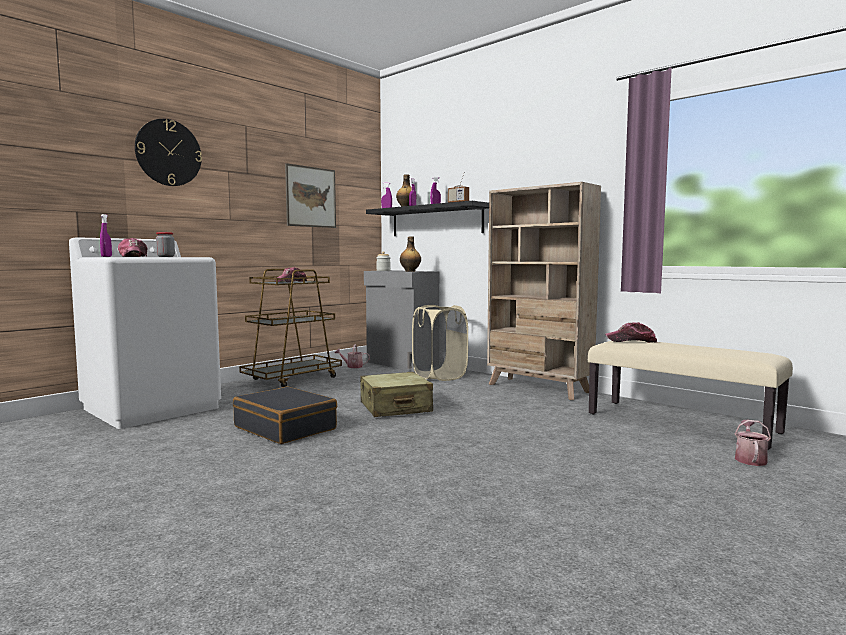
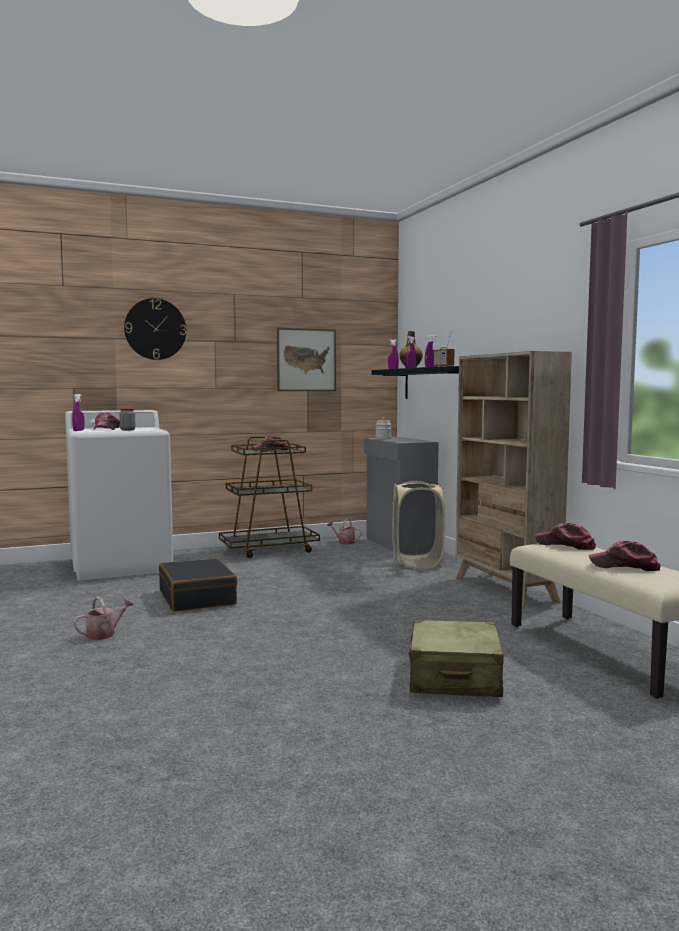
camera: 25 degrees right, 0 degrees up
(395, 407) = (319, 591): beige suitcase -> beige suitcase (454, 677)
(410, 271) = (401, 441): bottle -> none
(707, 350) = (624, 566): none -> cap
(750, 459) = (611, 703): watering can -> watering can (104, 634)

